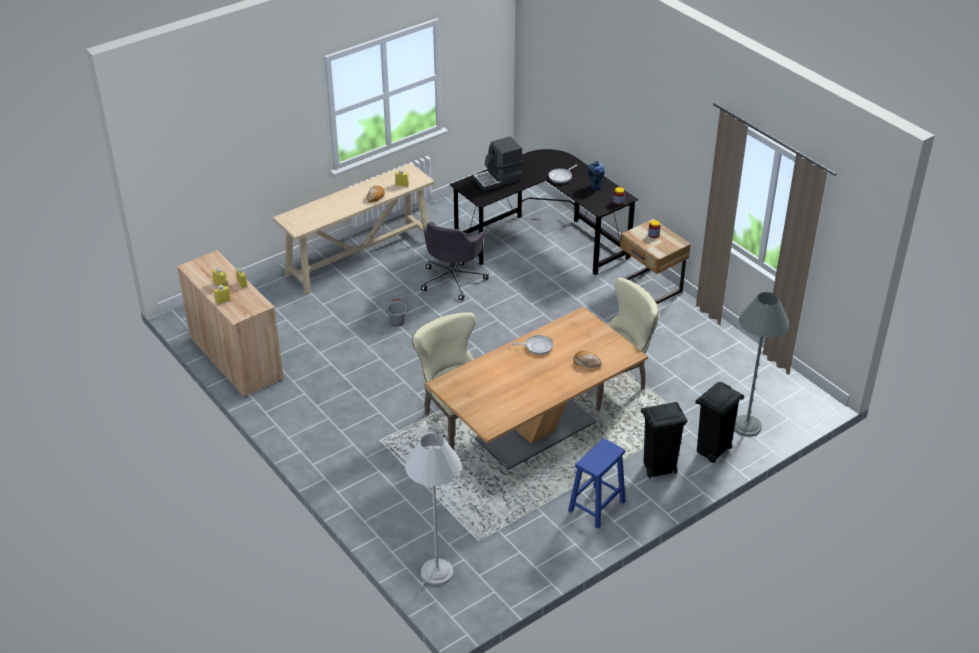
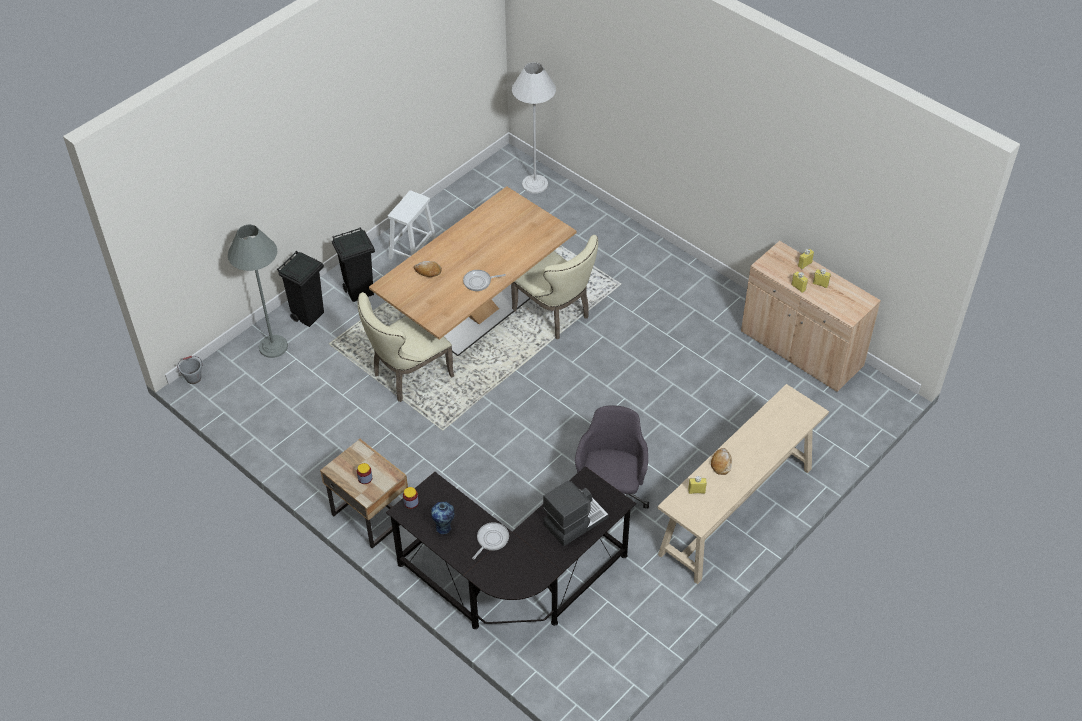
camera: 170 degrees right, 10 degrees up
(397, 322) = (654, 420): grey bucket -> grey bucket (193, 378)
(596, 507) = (413, 250): blue stool -> white stool

